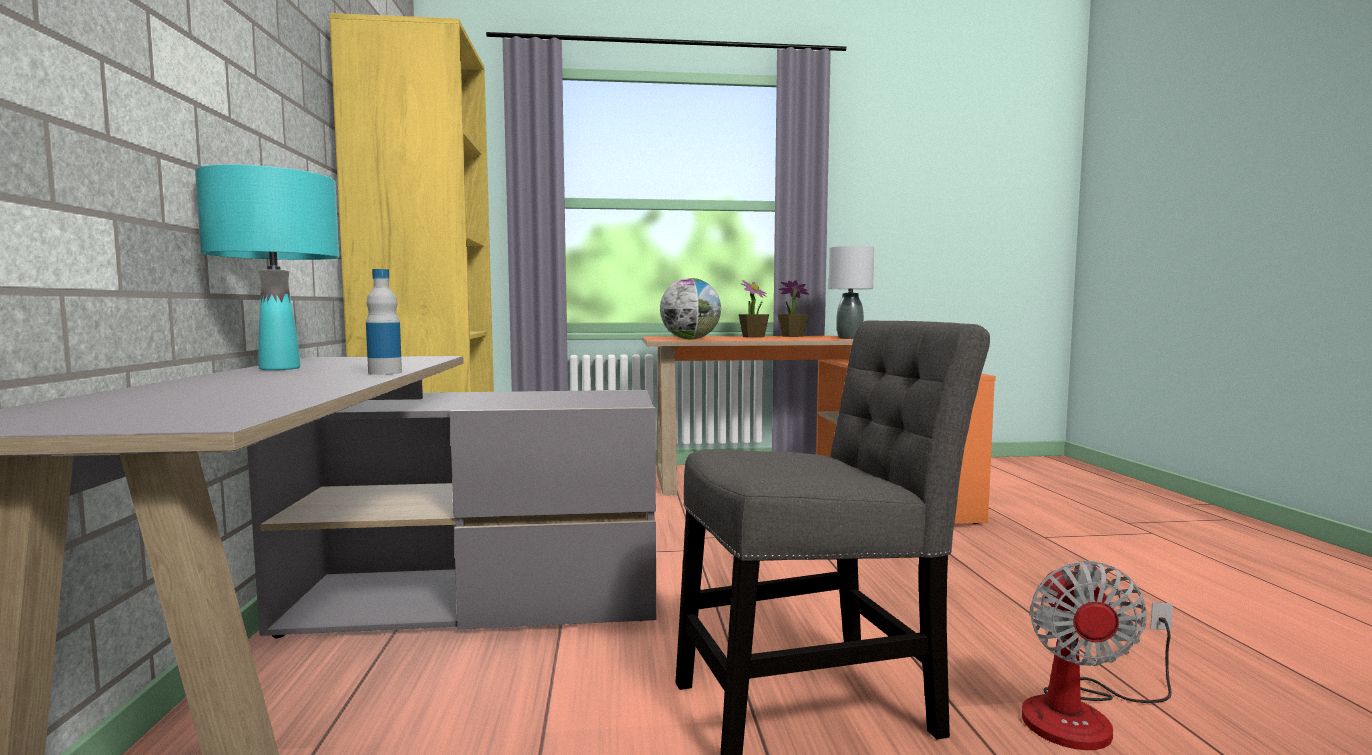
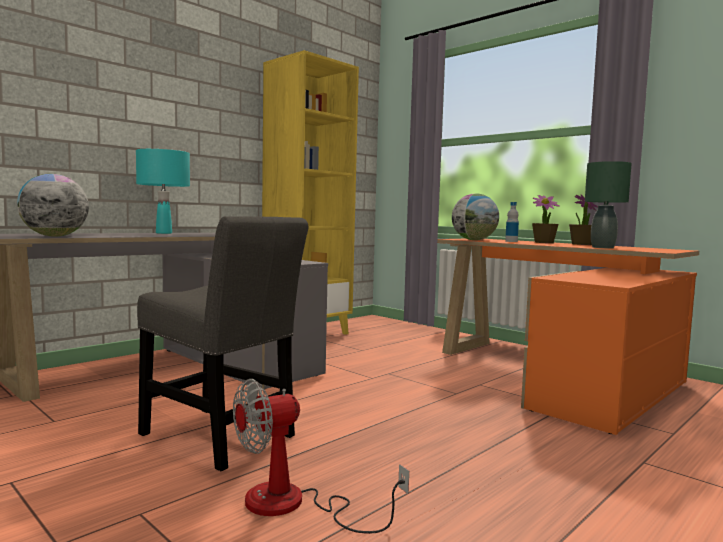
camera: 50 degrees right, 0 degrees up
(250, 404) = (54, 236): none -> globe
(385, 373) = (164, 235): bottle -> bottle (511, 241)
(849, 338) = (603, 247): grey table lamp -> green table lamp

